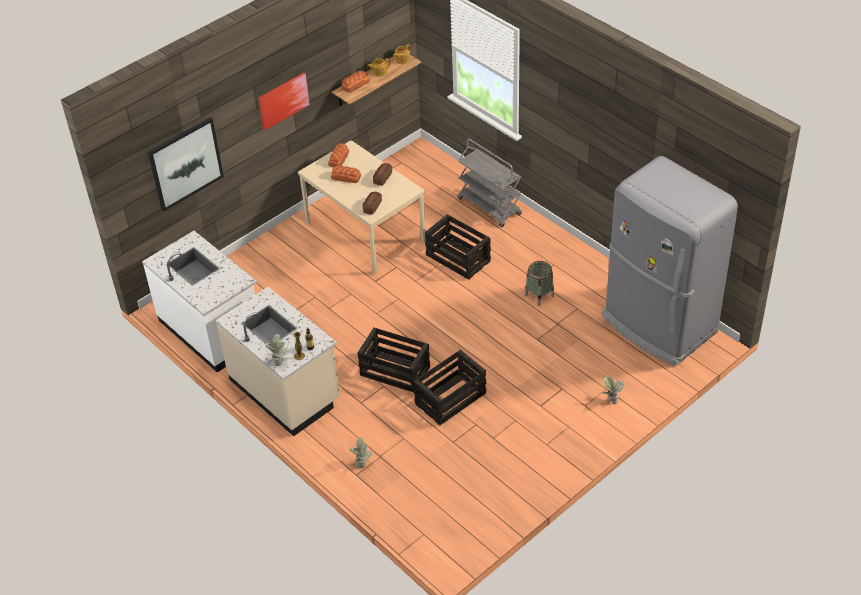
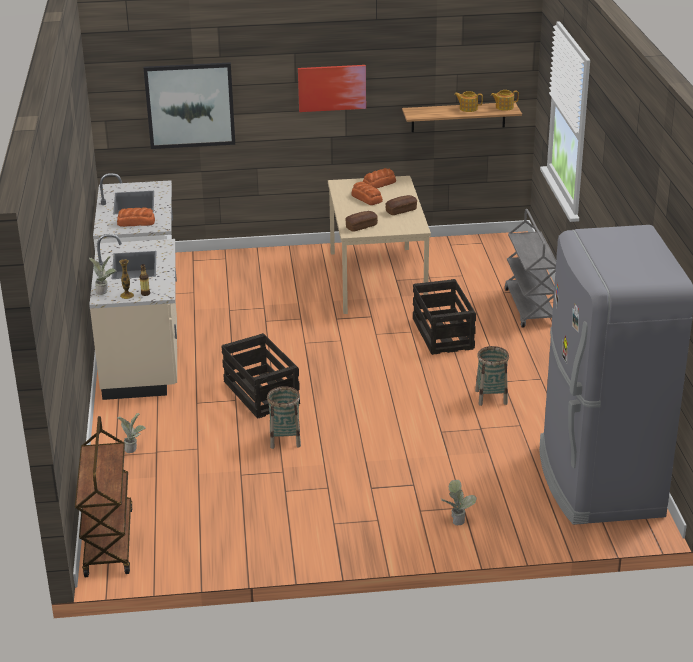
camera: 35 degrees right, 15 degrees down
(355, 84) = (431, 109): bread -> bread (135, 222)
(428, 539) = (108, 541): none -> brown cart
(450, 399) = (285, 439): crate -> basket

